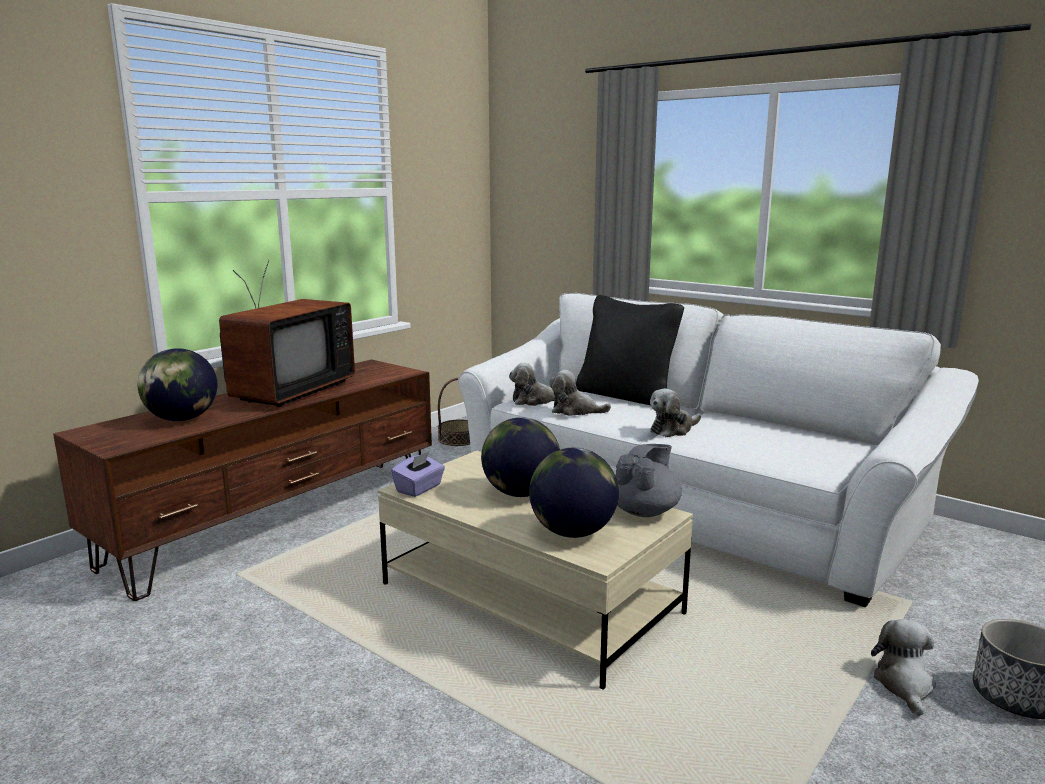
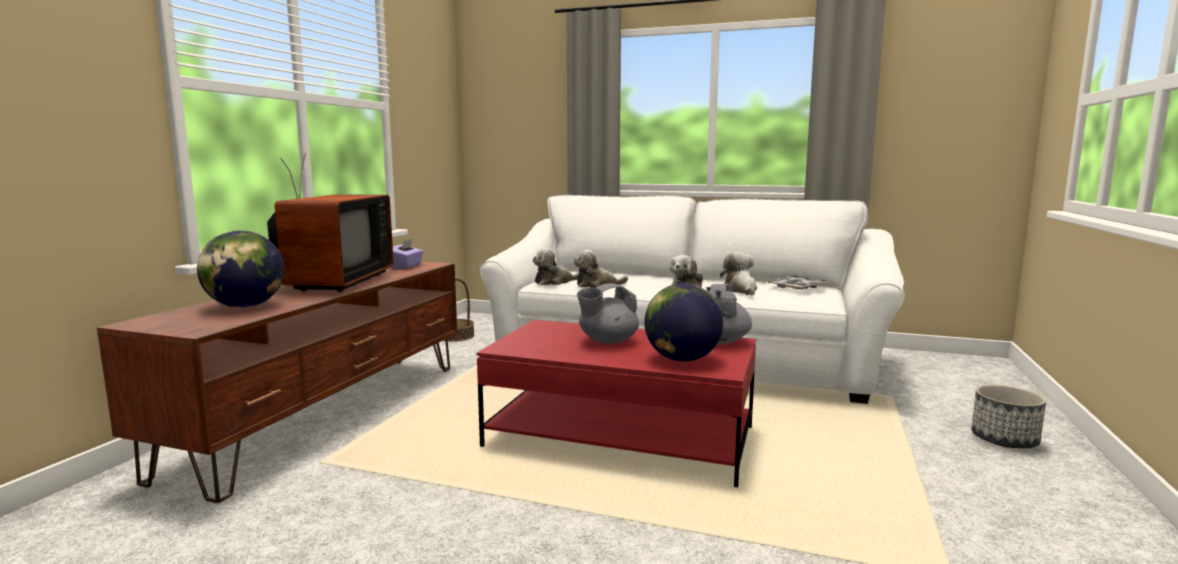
camera: 20 degrees left, 5 degrees down
(419, 488) = (515, 347): purple tissue box -> purple tissue box (406, 266)
(520, 493) = (607, 341): globe -> grey teapot
(530, 599) = (621, 437): beige coffee table -> red coffee table
(626, 395) = (625, 274): black pillow -> none
(812, 443) = (797, 288): none -> tray
(904, 685) = (934, 445): plush toy -> plush toy (740, 290)

